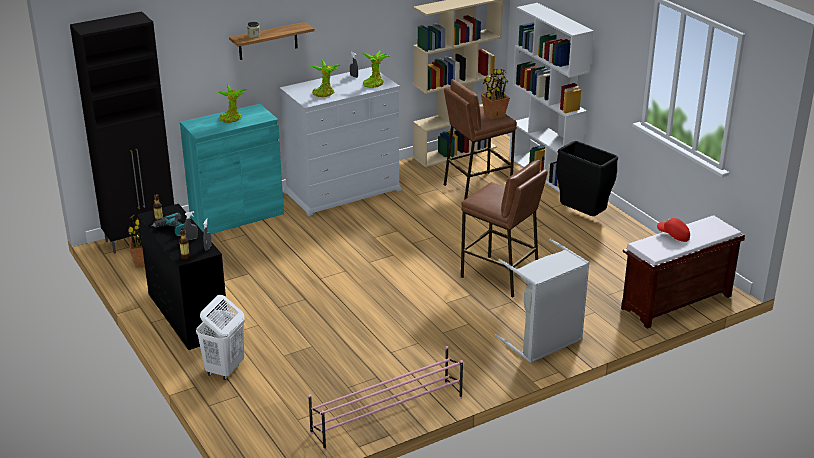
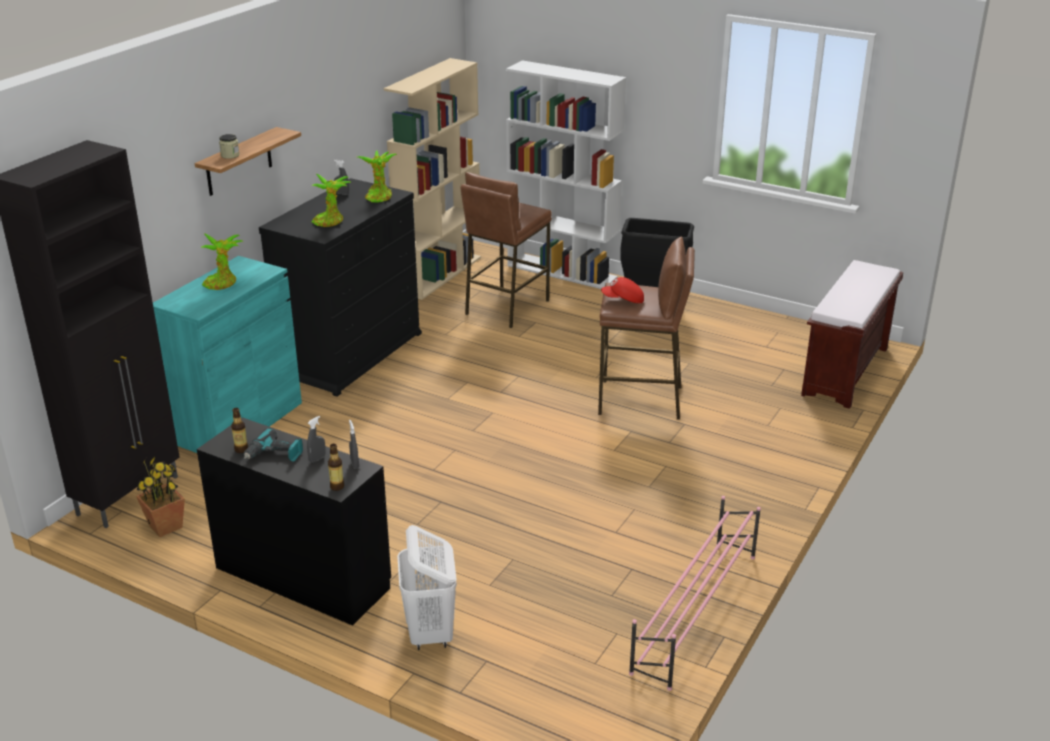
camera: 30 degrees left, 0 degrees up
(343, 191) = (350, 353): white dresser -> black dresser
(494, 116) = (521, 209): potted plant -> none
(544, 343) = (768, 460): grey laundry basket -> none
(673, 236) = (846, 292): red cap -> red cap (623, 300)

